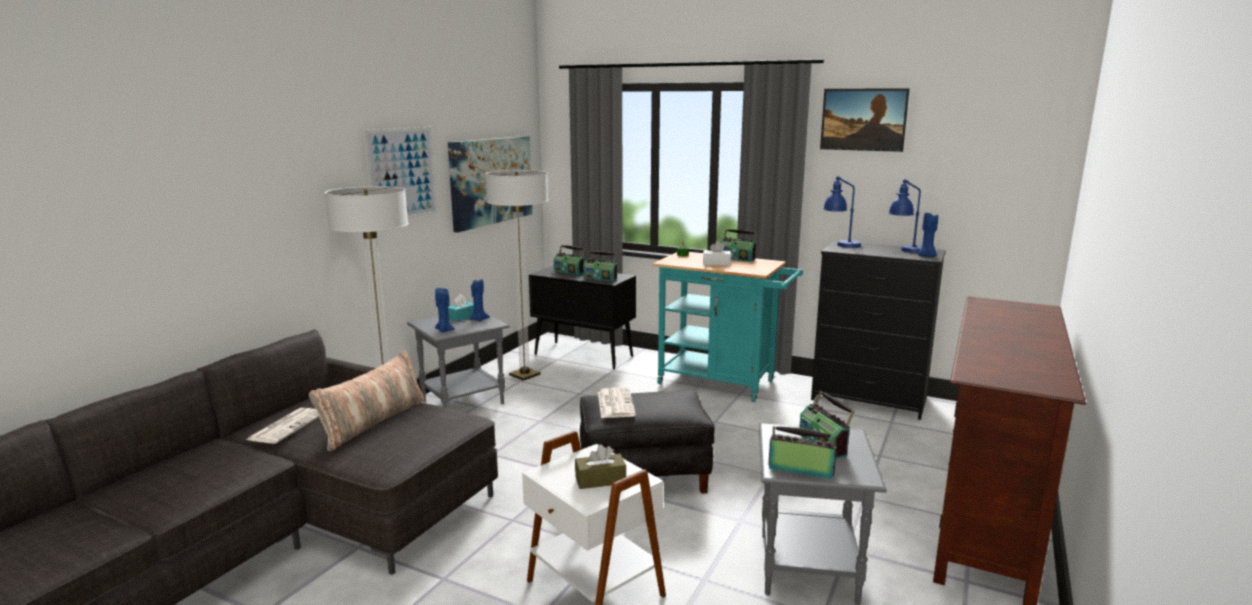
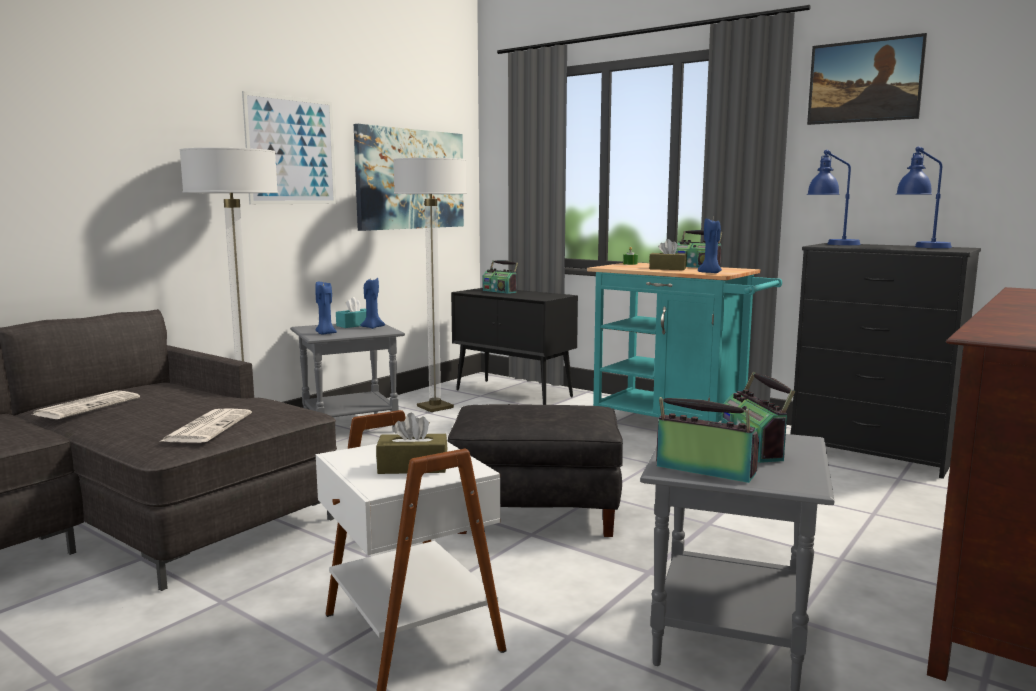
camera: 10 degrees right, 5 degrees down
(373, 422) = (188, 408): pillow -> none
(600, 278) = (532, 296): radio -> none
(615, 403) = (498, 410): newspaper -> newspaper (207, 427)
(716, 263) = (667, 269): white tissue box -> brown tissue box
(927, 256) = (950, 249): blue candle -> blue candle (710, 273)

